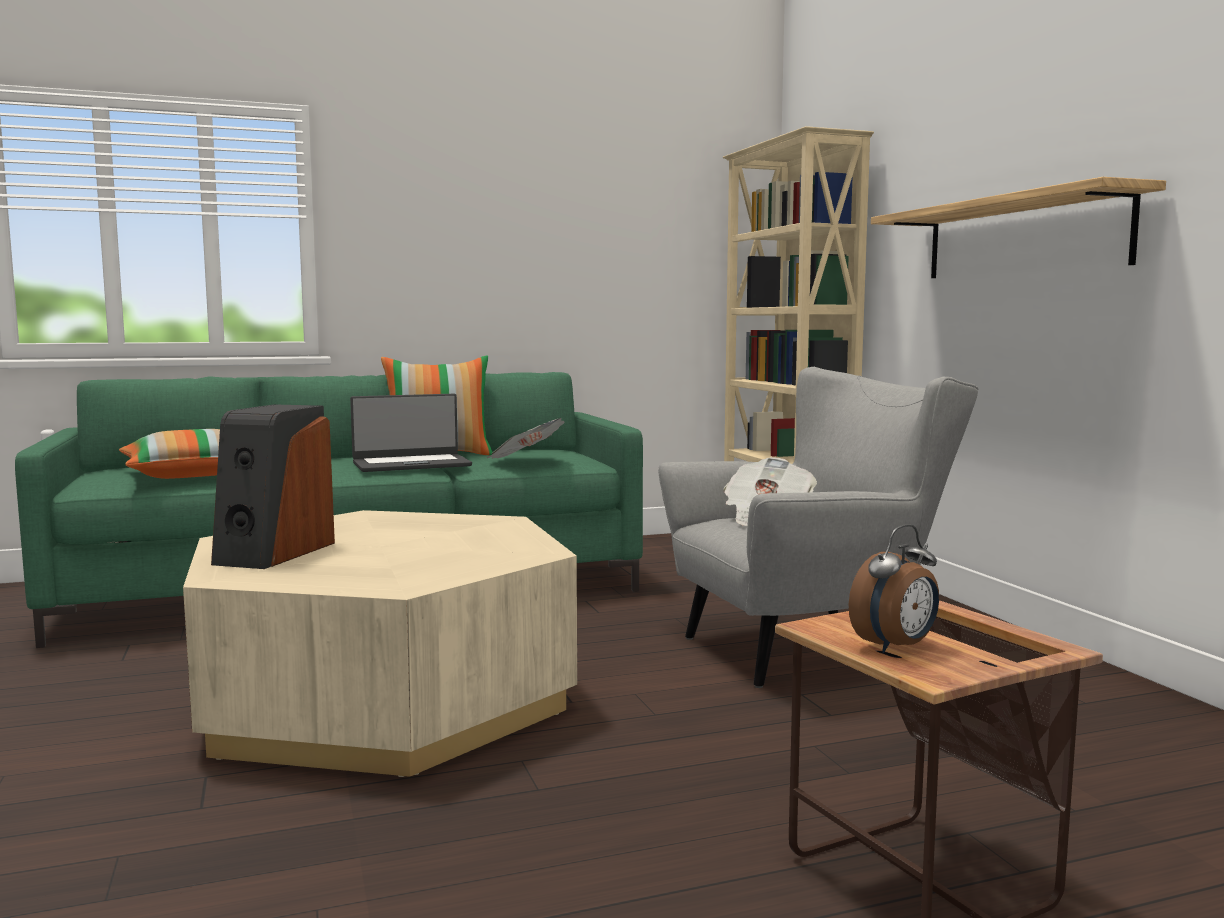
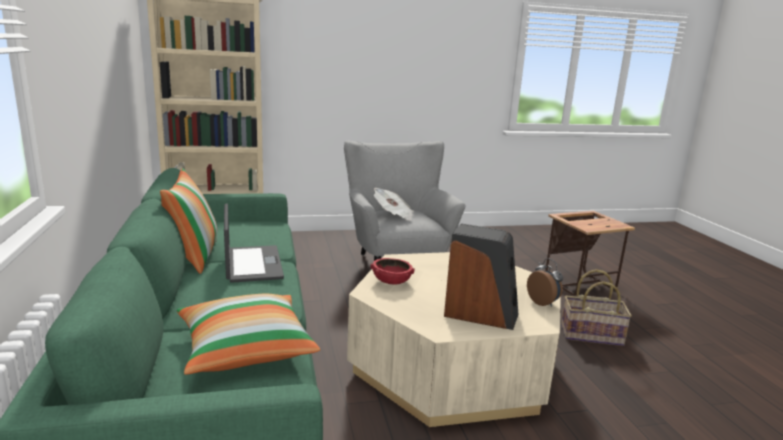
camera: 85 degrees left, 10 degrees up
(406, 520) = (391, 281): none -> red bowl
(525, 461) = (263, 234): newspaper -> none
(528, 854) = (591, 335): none -> basket
(896, 647) = (602, 224): alarm clock -> alarm clock (543, 302)
(1022, 237) = (374, 73): shelf -> none

